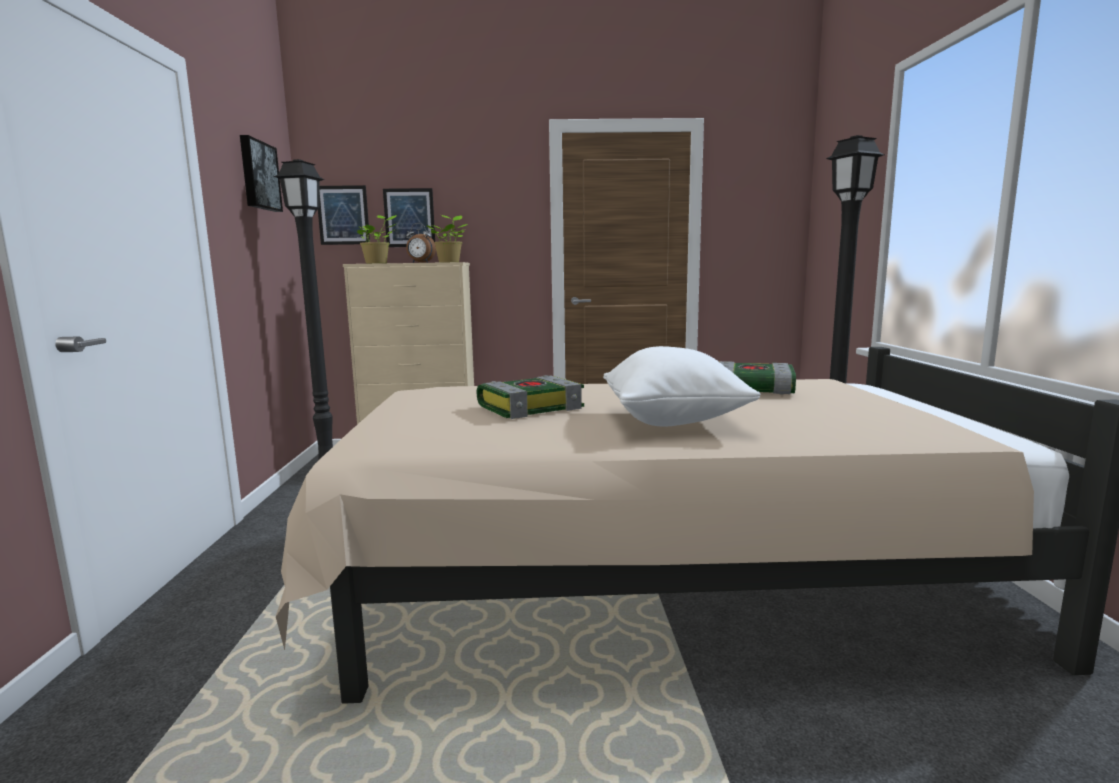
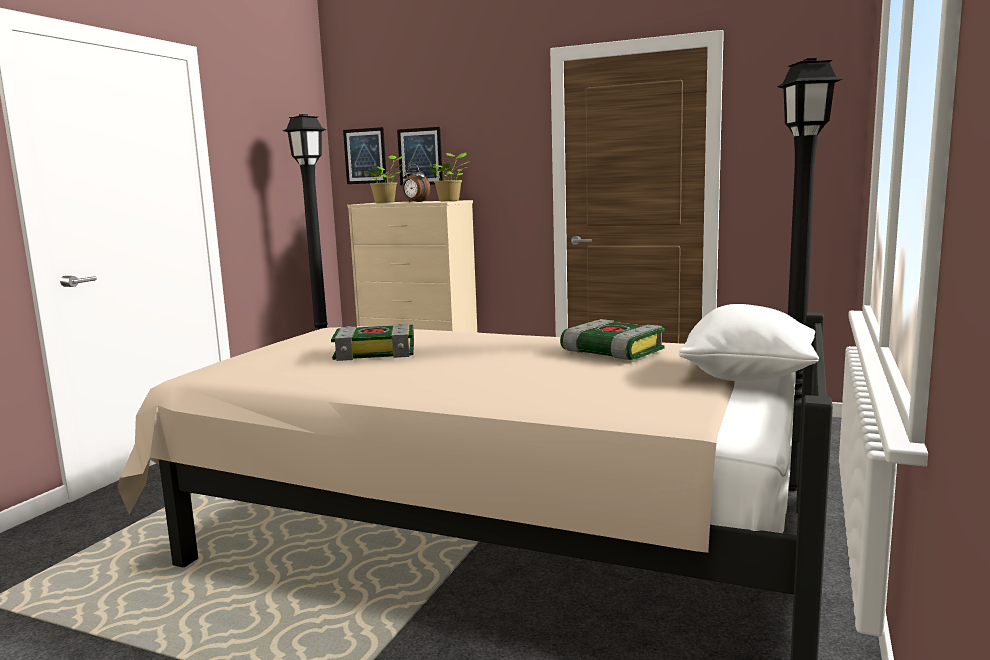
camera: 25 degrees right, 0 degrees up
(258, 175) = (278, 129): picture -> none
(673, 421) = (454, 376): white pillow -> white pillow (748, 377)

